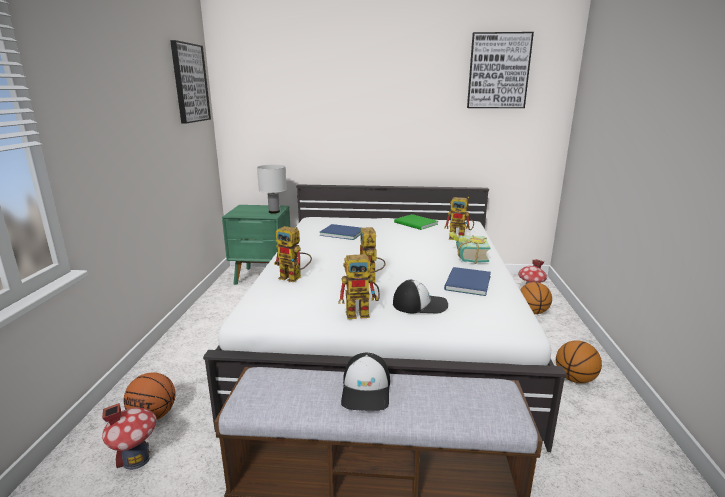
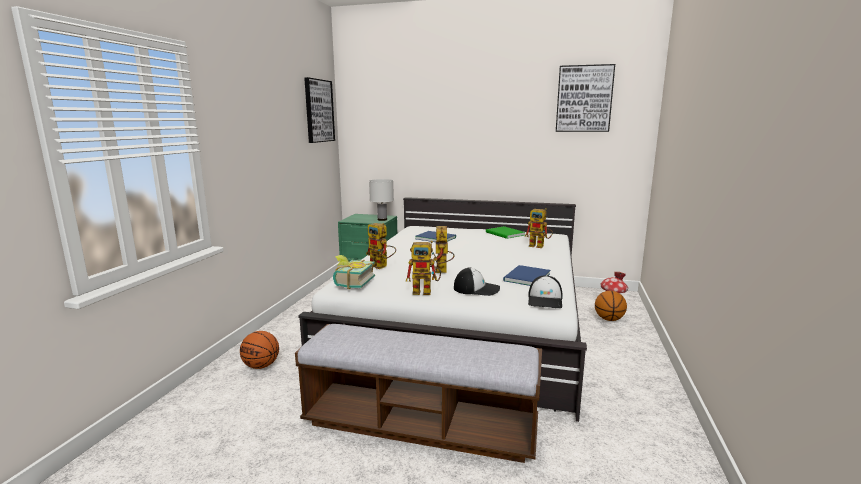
camera: 10 degrees right, 5 degrees down
(136, 459) = (243, 391): toy house -> none
(366, 390) = (412, 342): cap -> cap (545, 300)
(467, 257) = (537, 260): book -> book (351, 282)
(574, 379) = (626, 372): basketball -> none

